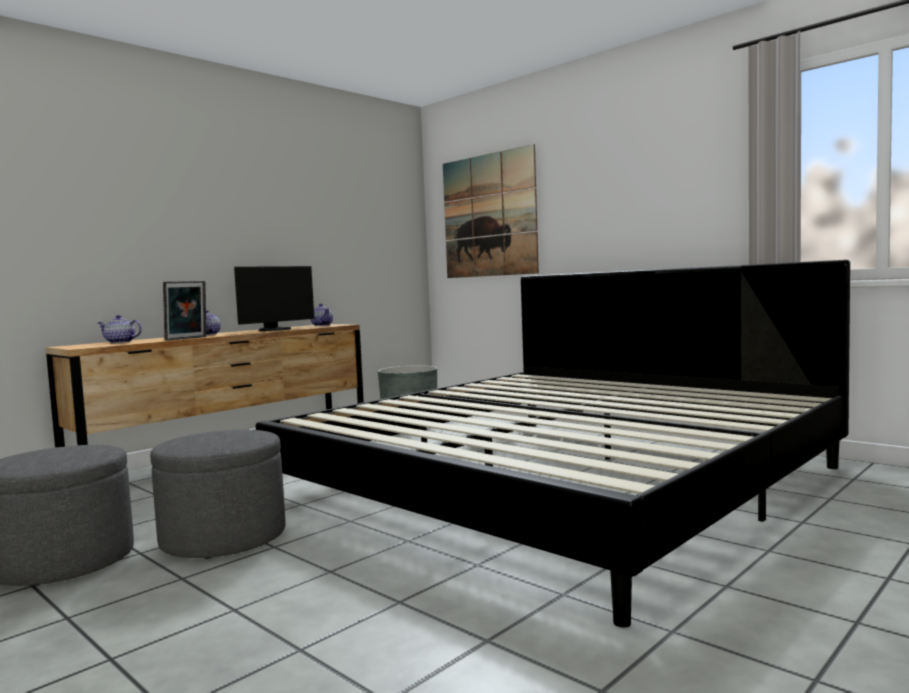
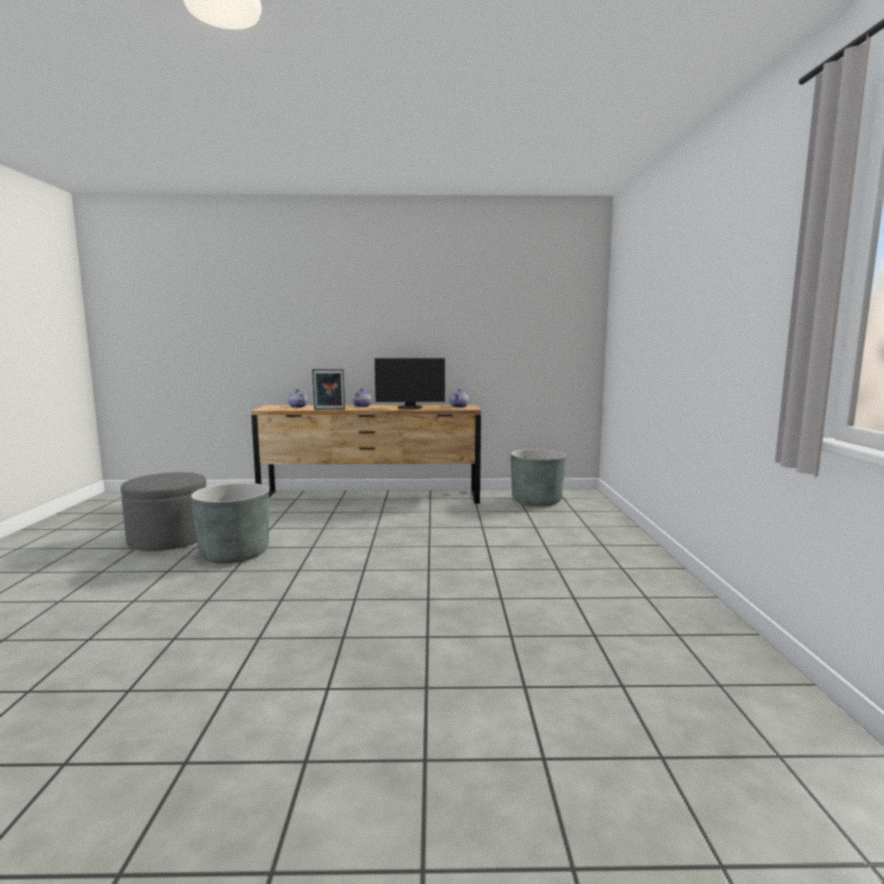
camera: 45 degrees right, 5 degrees up
(223, 538) = (234, 554): grey ottoman -> grey planter
(489, 215) = (635, 310): picture -> none
(560, 483) = (476, 601): bed -> none

